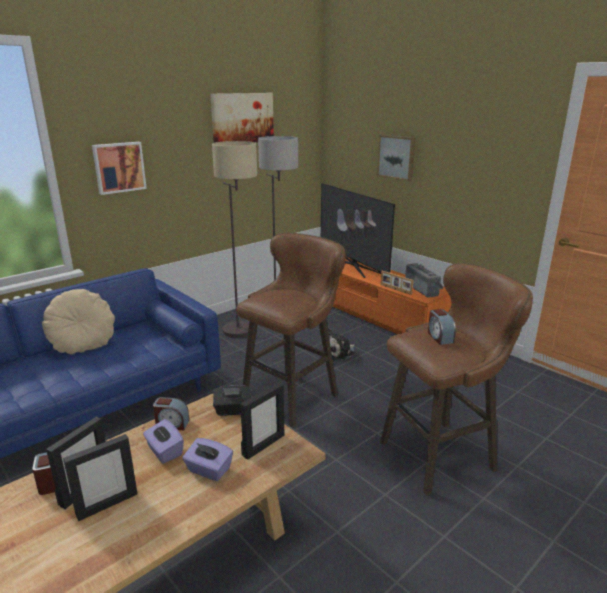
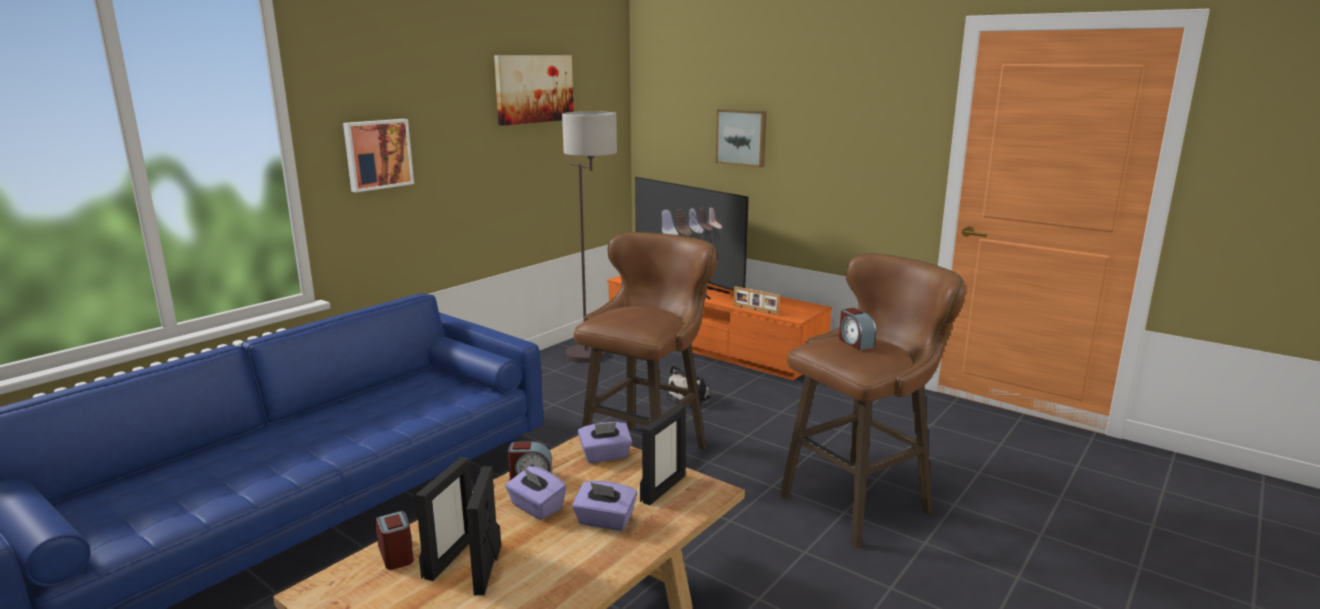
camera: 10 degrees left, 5 degrees down
(84, 347) = (352, 405): beige pillow -> none
(107, 504) = (488, 569): picture frame -> picture frame turned 135 degrees clockwise
(233, 410) = (605, 456): black tissue box -> purple tissue box
(242, 334) = (548, 386): beige floor lamp -> none
(423, 289) = (791, 308): radio -> none

